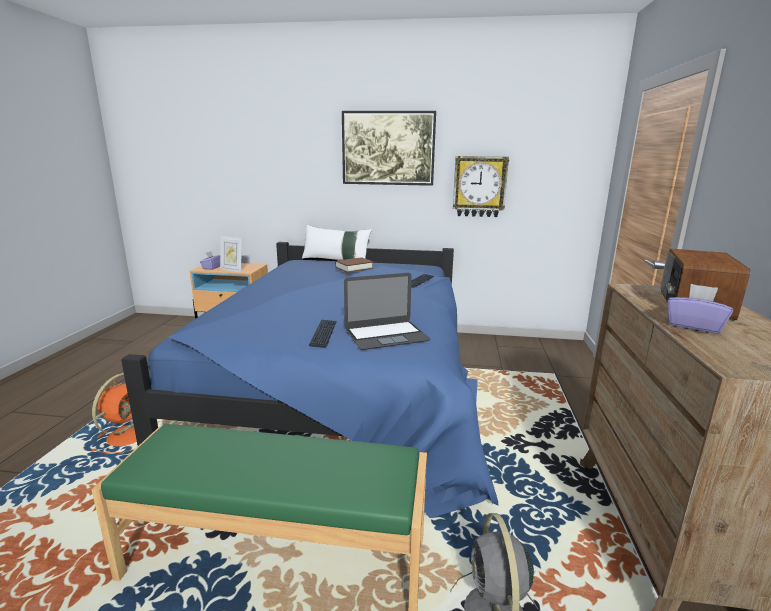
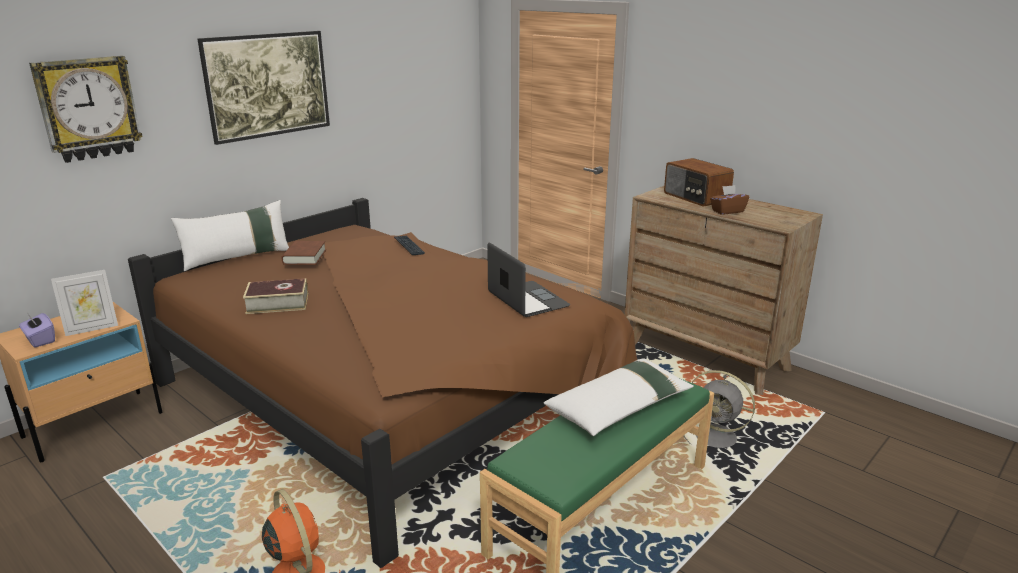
camera: 55 degrees left, 5 degrees up
(285, 282) = (277, 303): none -> book
(304, 460) = (619, 407): none -> white pillow
(323, 334) = (489, 321): keyboard -> none
(345, 386) = (392, 395): blue bed -> brown bed
(386, 335) = (527, 299): laptop -> laptop turned 45 degrees counterclockwise
(479, 186) = (375, 117): wall clock -> wall clock (88, 108)
(694, 326) = (727, 211): purple tissue box -> brown tissue box

